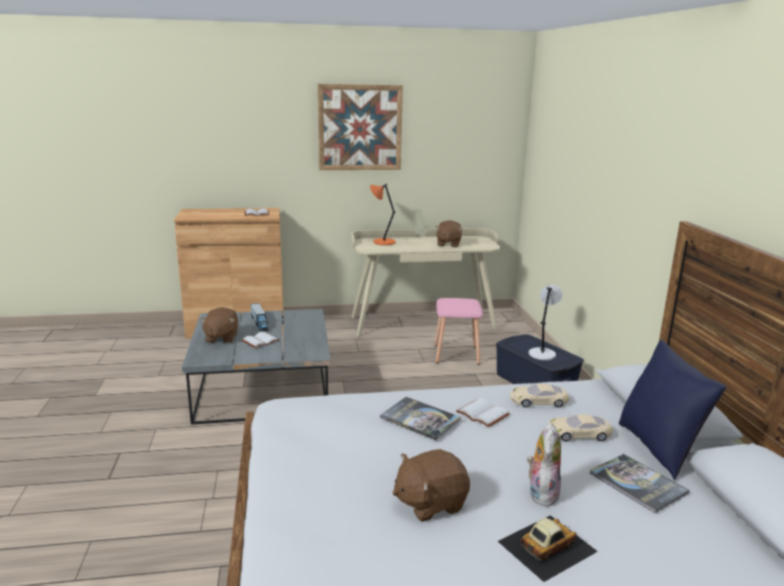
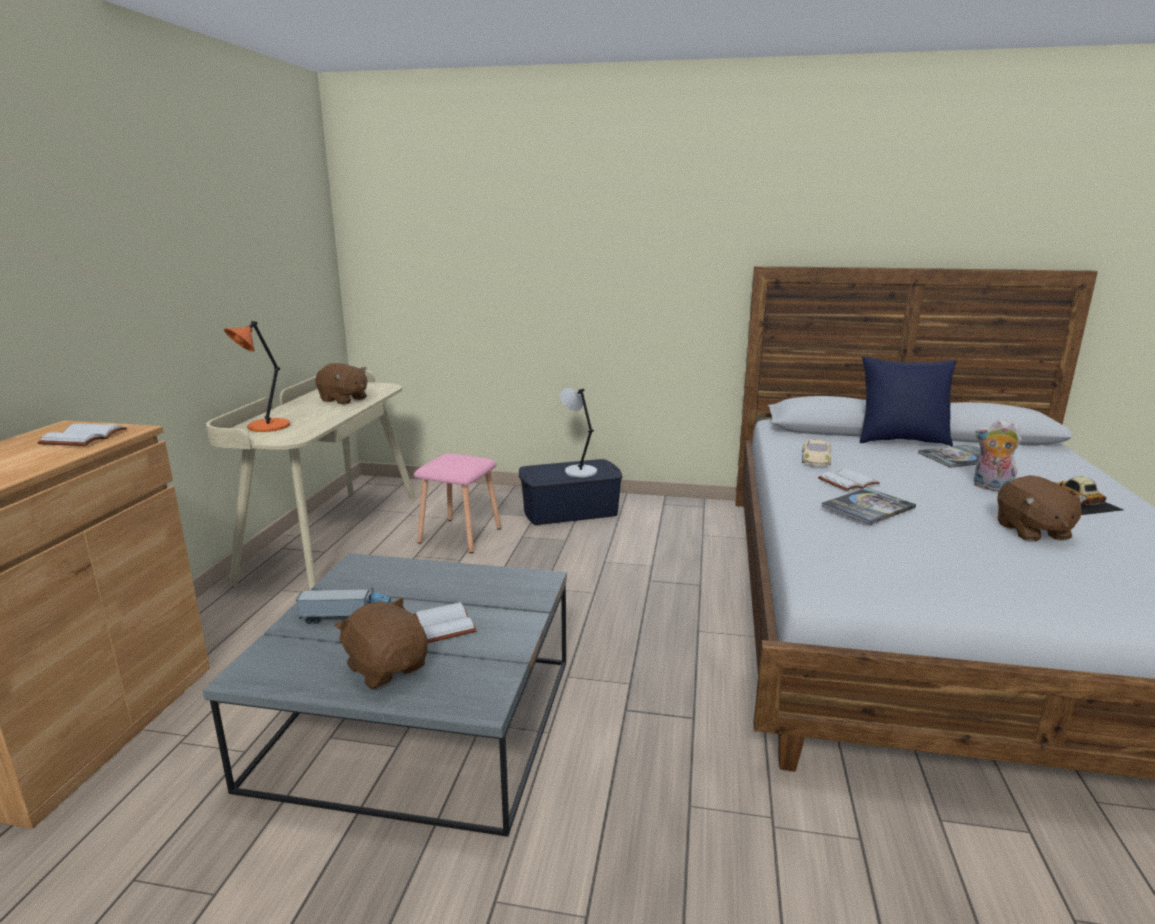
camera: 70 degrees left, 0 degrees up
(221, 338) = (387, 667): brown plush toy -> brown plush toy turned 150 degrees counterclockwise
(360, 127) = (161, 222): picture -> none
(578, 433) = (881, 457): beige toy car -> none

